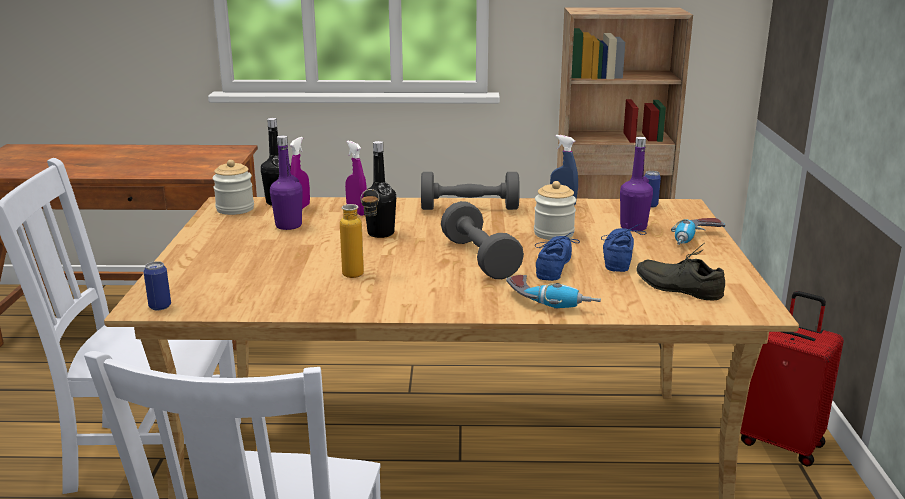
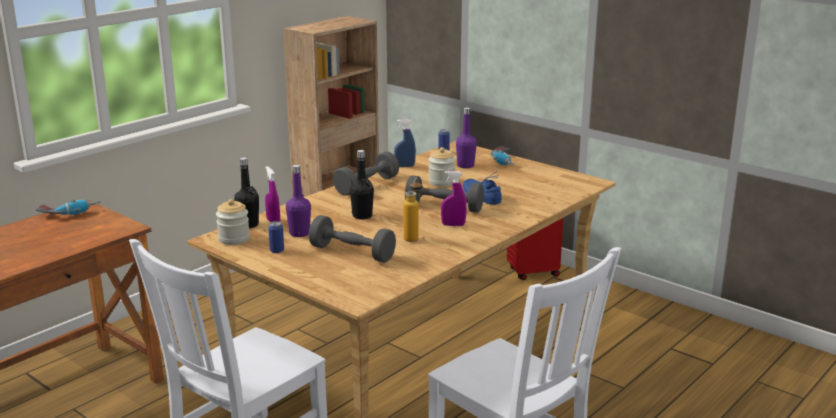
camera: 50 degrees left, 0 degrees up
(160, 306) = (368, 296): can -> can (277, 250)
(270, 262) = (352, 253): none -> grey dumbbell
(357, 212) = (314, 211): purple spray bottle -> purple spray bottle (453, 225)
(551, 302) = (522, 212): power drill -> power drill (69, 213)
(621, 257) = (497, 181): blue shoe -> none
(679, 286) = (548, 184): grey shoe -> none

